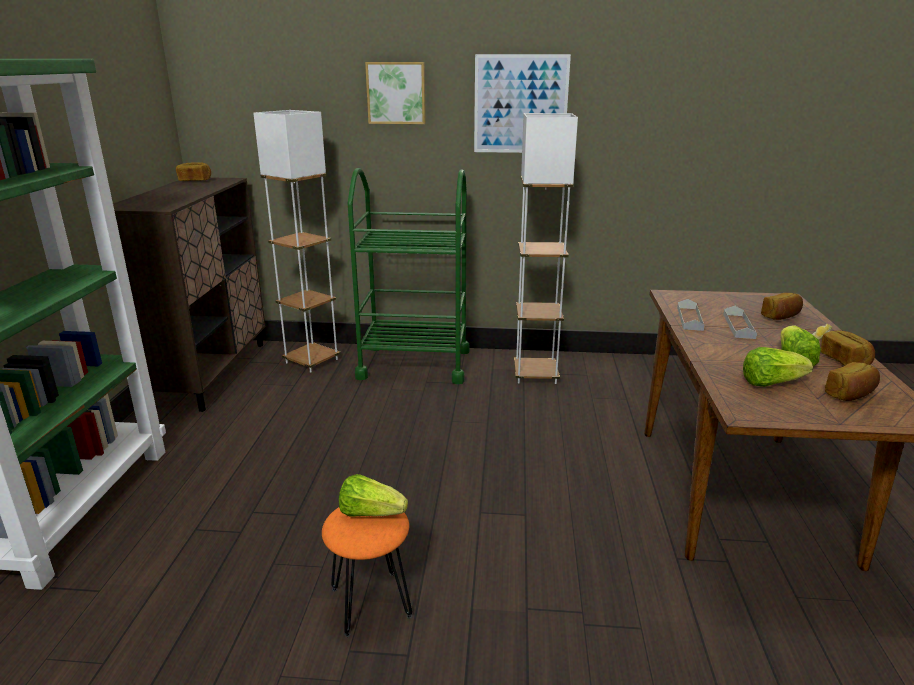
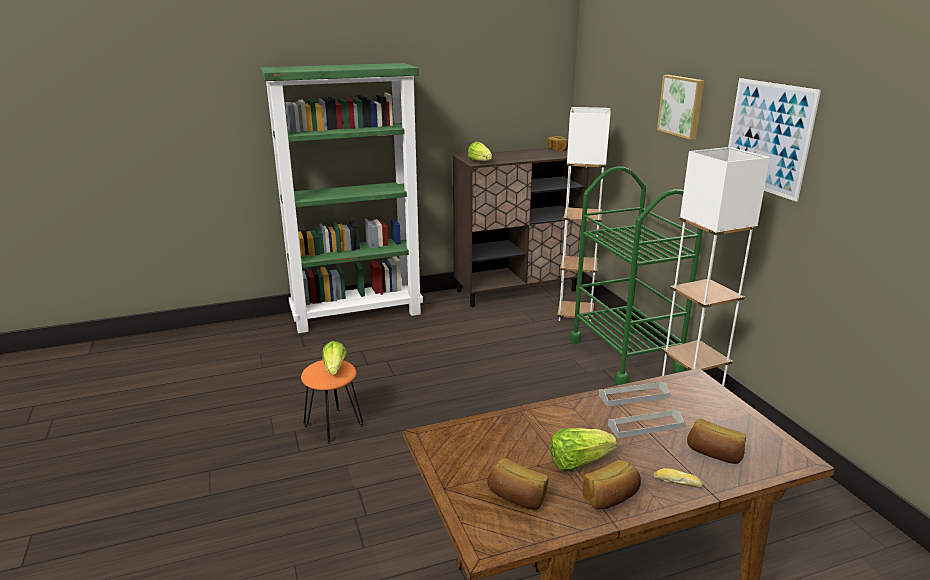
camera: 65 degrees right, 0 degrees up
(770, 383) = (506, 449): lettuce -> lettuce (480, 162)

